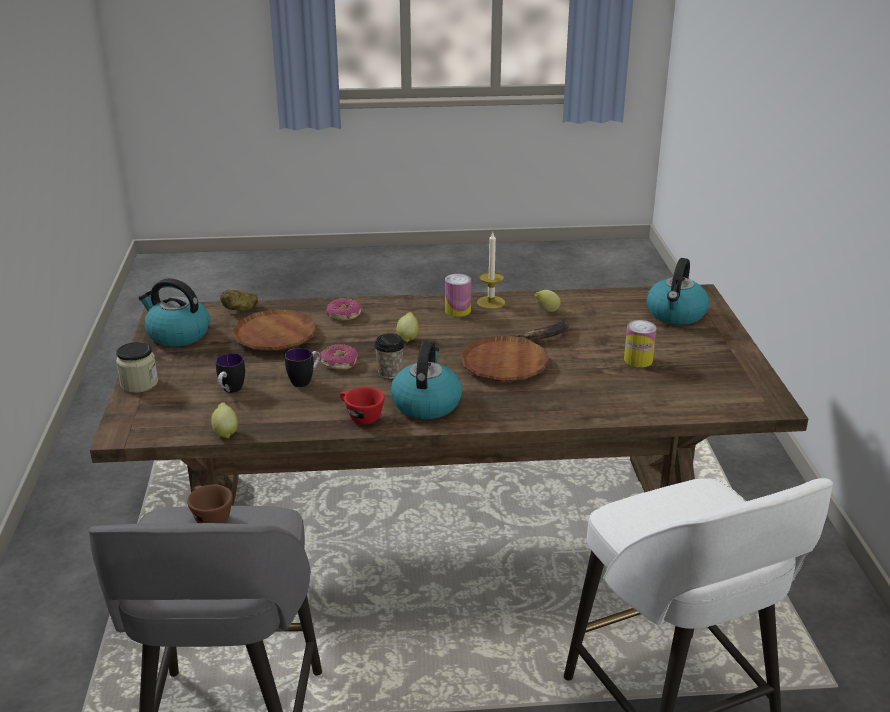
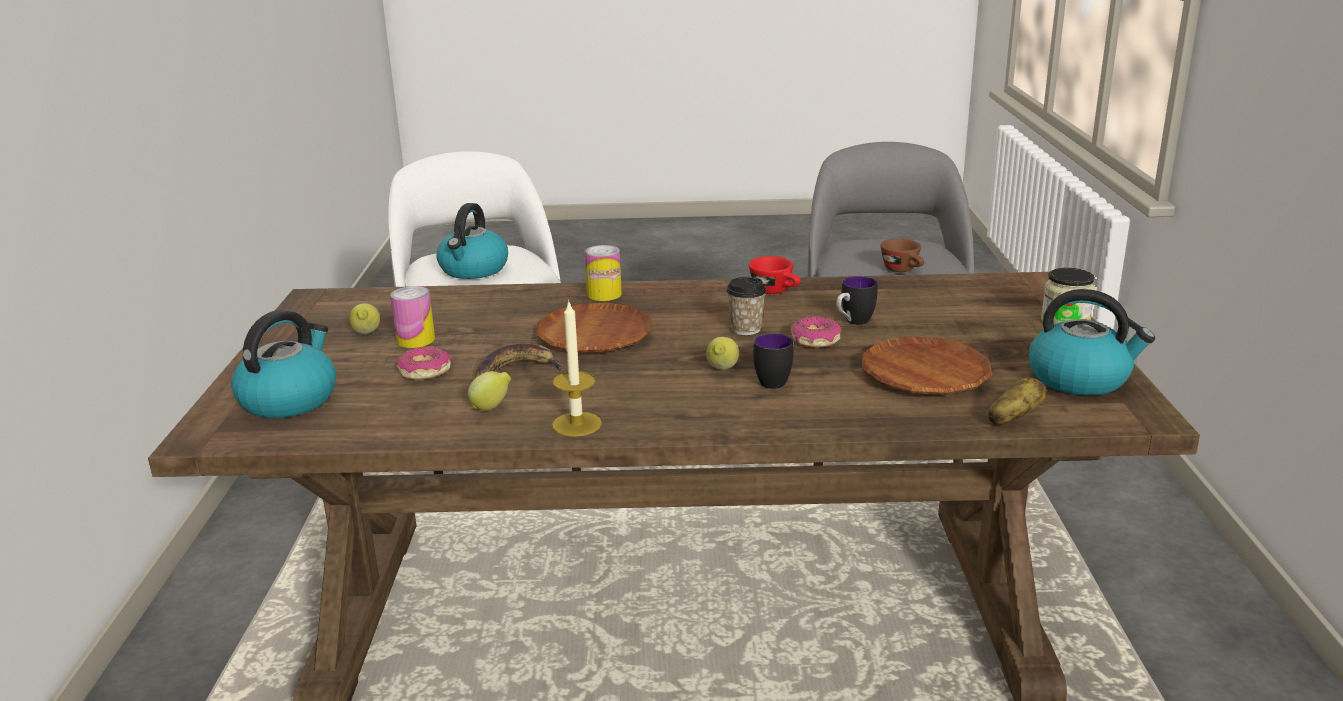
camera: 175 degrees left, 5 degrees down
(225, 432) = (918, 281): lemon -> lemon (366, 334)
(230, 391) = (941, 313): mug -> mug (774, 380)
(344, 315) = (828, 405): donut -> donut (424, 372)
(426, 403) = (701, 301): kettle -> kettle (473, 270)
(457, 310) = (638, 411): can -> can (604, 294)

